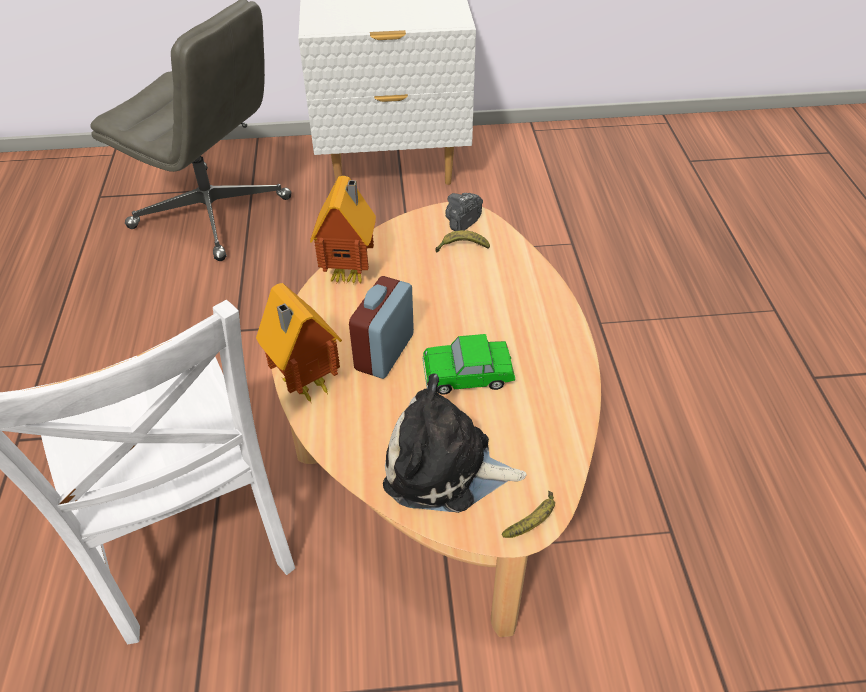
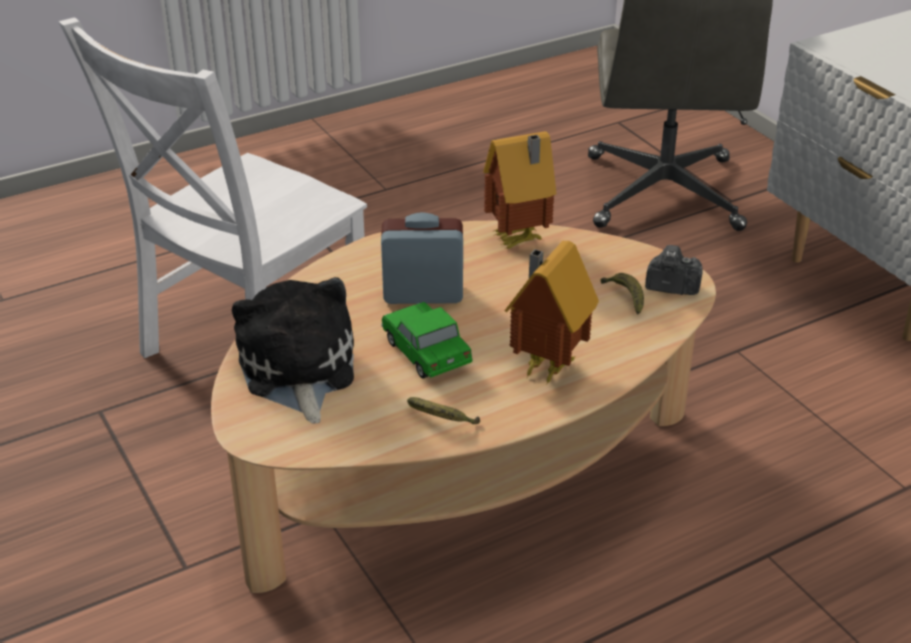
camera: 65 degrees right, 10 degrees down
(305, 387) = (347, 263): toy house -> toy house (544, 366)
(533, 521) = (263, 441): banana -> banana (441, 419)

